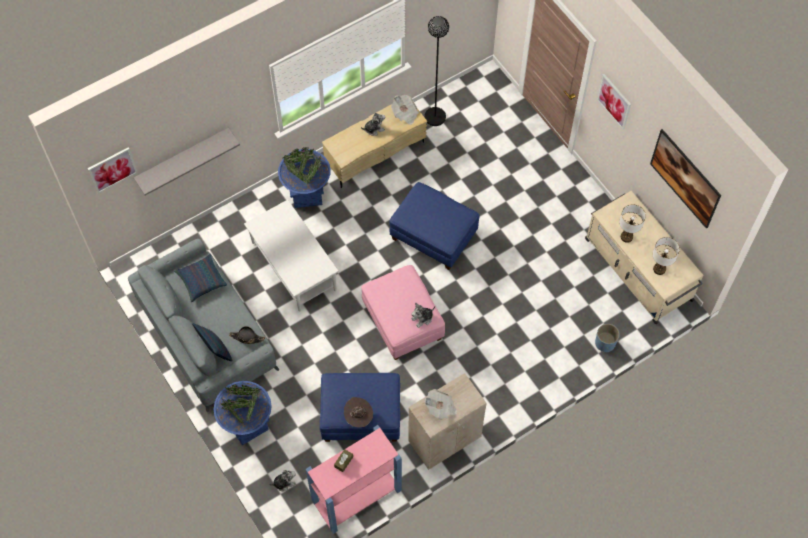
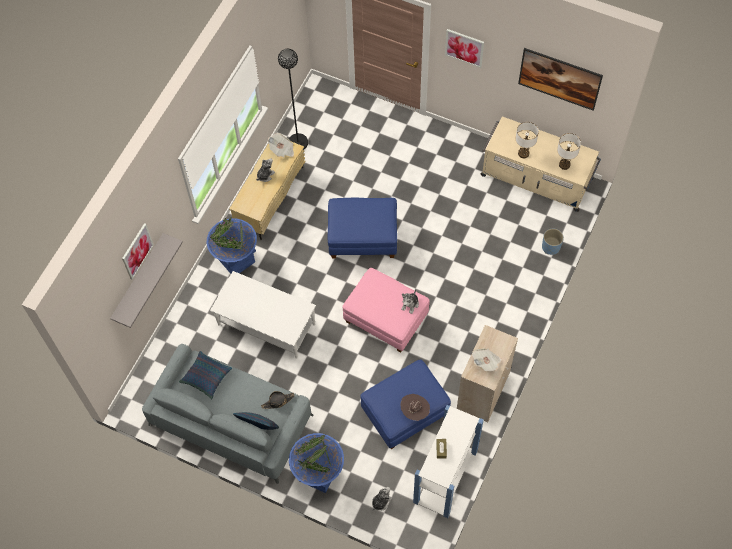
camera: 30 degrees left, 0 degrees up
(112, 169) = (95, 319): picture -> picture (137, 251)
(356, 496) = (445, 477): pink bookcase -> white bookcase

